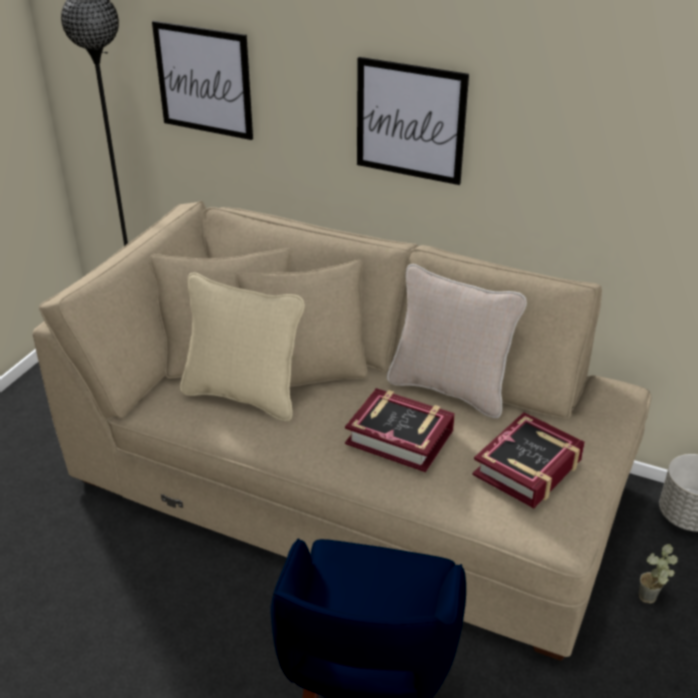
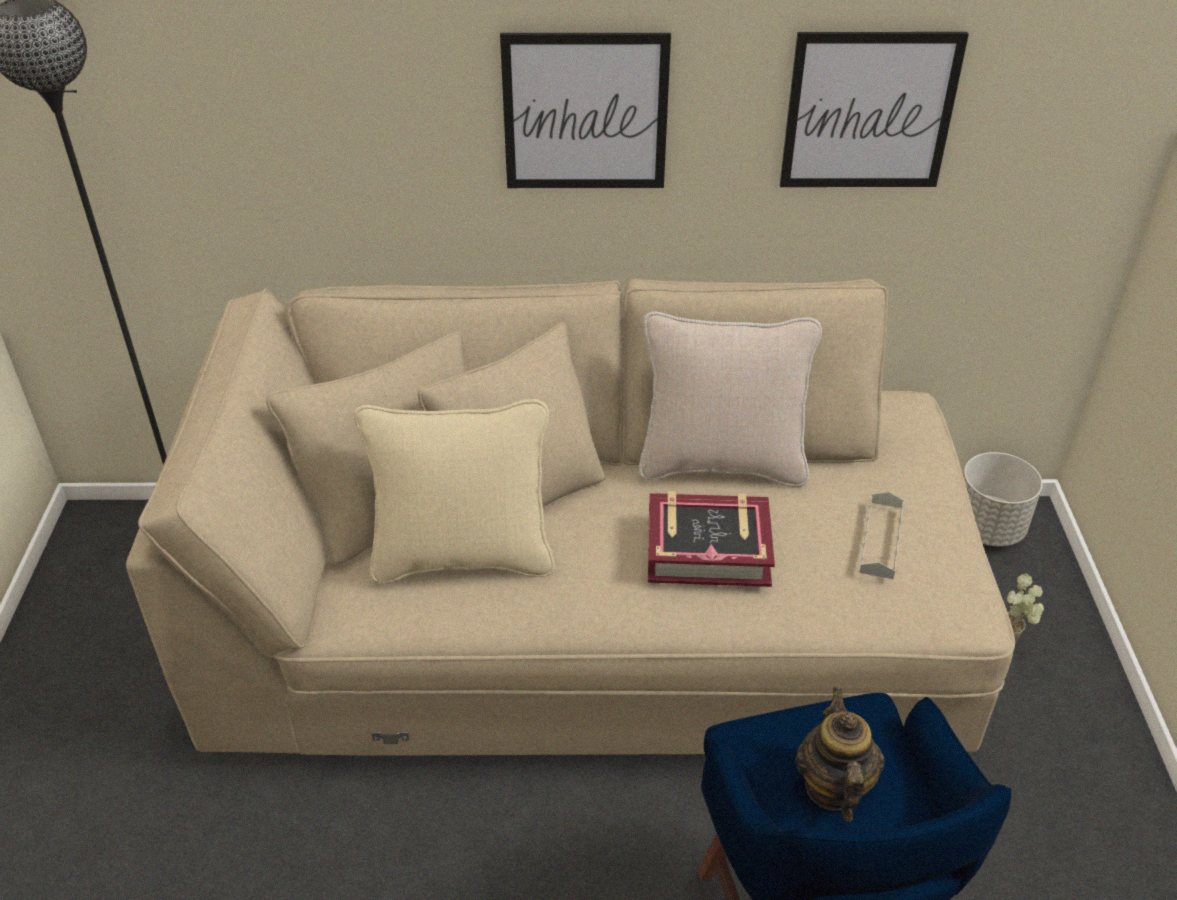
camera: 25 degrees left, 5 degrees up
(204, 80) = (239, 106): picture -> picture (869, 111)
(366, 599) = (833, 787): none -> teapot
(528, 468) = (881, 539): book -> grey tray

